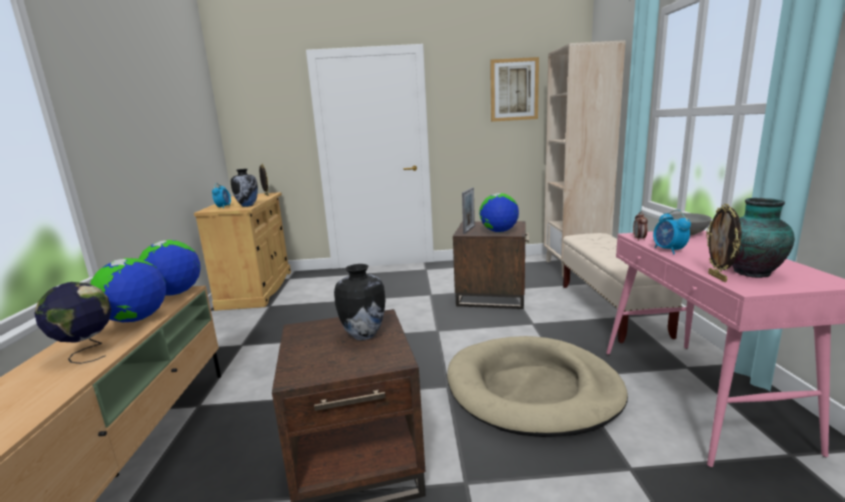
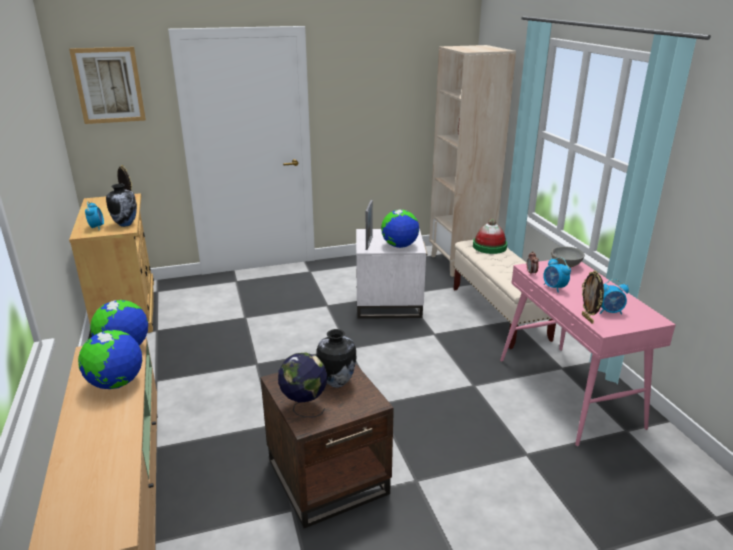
camera: 15 degrees left, 10 degrees up
(87, 353) = (107, 423): globe -> globe (304, 407)
(491, 295) = (388, 303): brown side table -> white side table
(514, 90) = (401, 78): picture -> picture (109, 85)
(532, 389) = (447, 400): beige dog bed -> none
(600, 238) = (489, 246): none -> hat
(752, 272) = (609, 312): vase -> alarm clock

